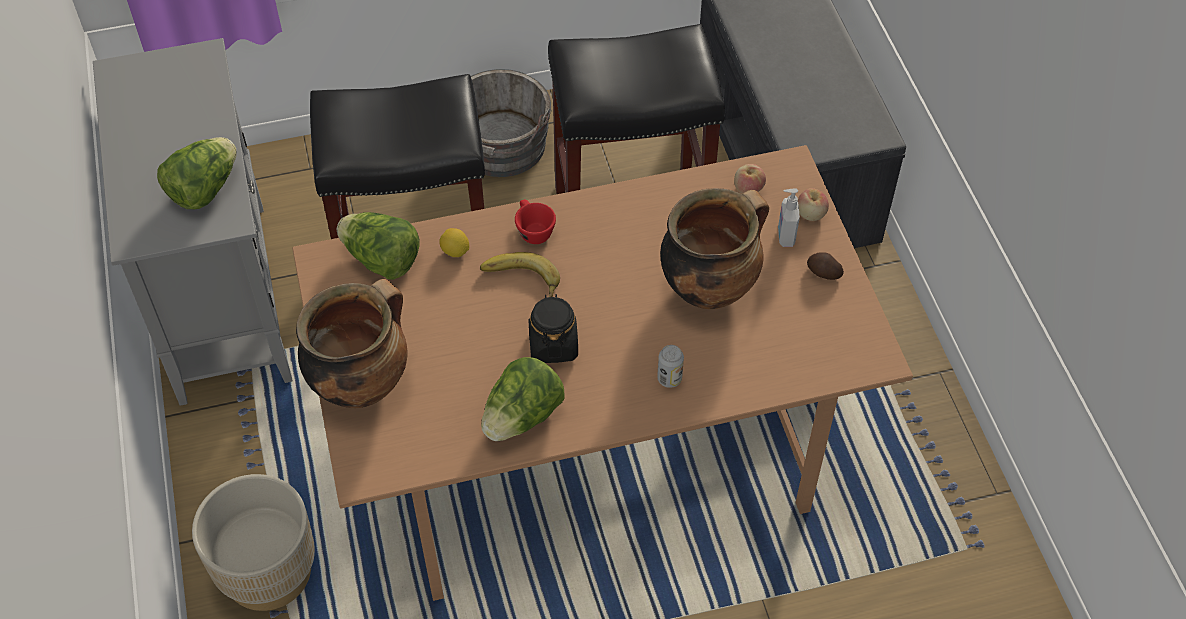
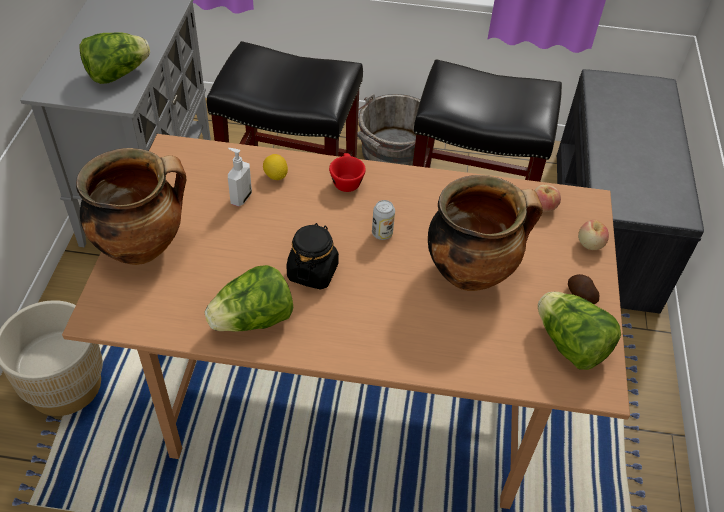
camera: 20 degrees right, 5 degrees down
(381, 260) = (215, 164): lettuce -> lettuce (570, 345)
(520, 281) = (314, 214): banana -> none
(669, 379) = (397, 335): can -> can (382, 233)
(785, 236) = (558, 254): soap dispenser -> soap dispenser (240, 198)

